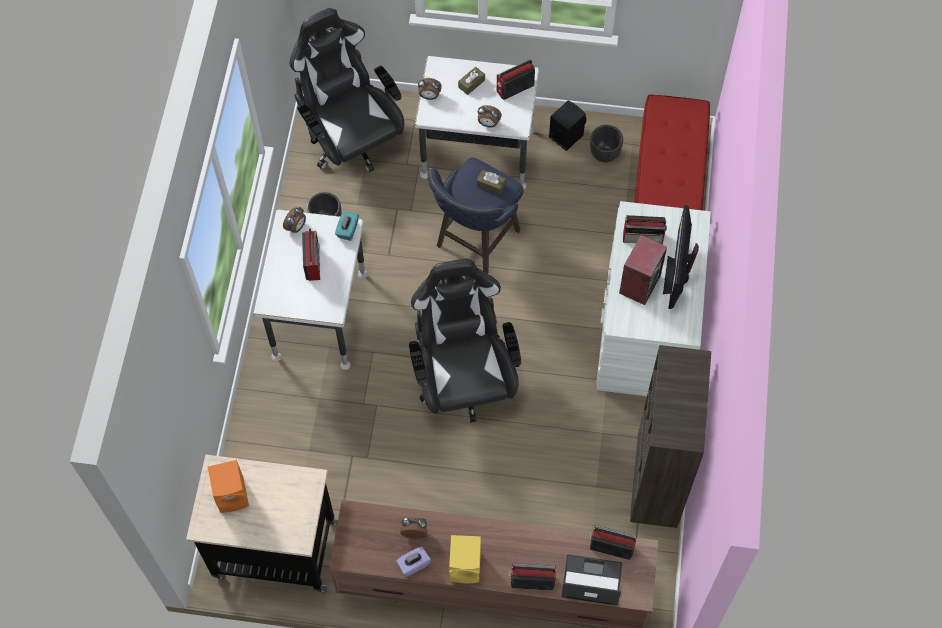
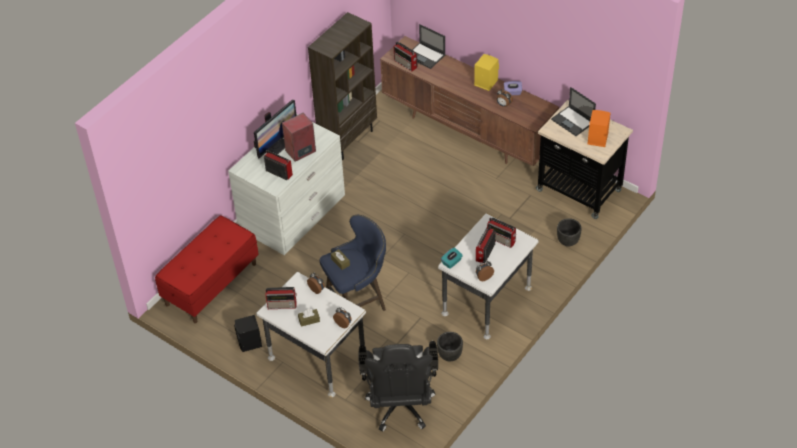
camera: 150 degrees left, 15 degrees down
(282, 513) = (573, 121): none -> laptop
(464, 384) = (420, 227): black office chair -> none
(531, 581) = (456, 66): radio -> radio (501, 240)
(605, 154) = (234, 320): black planter -> black planter (567, 241)

